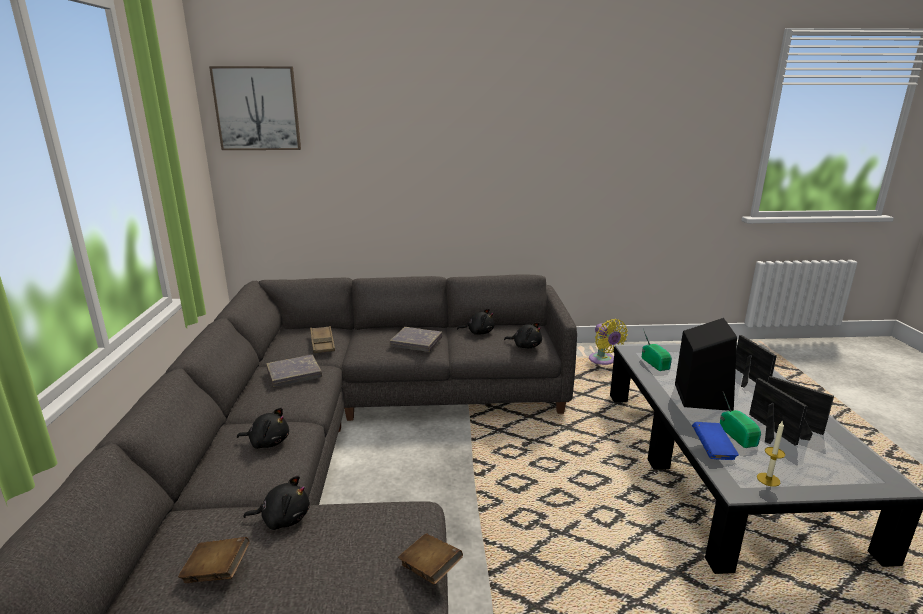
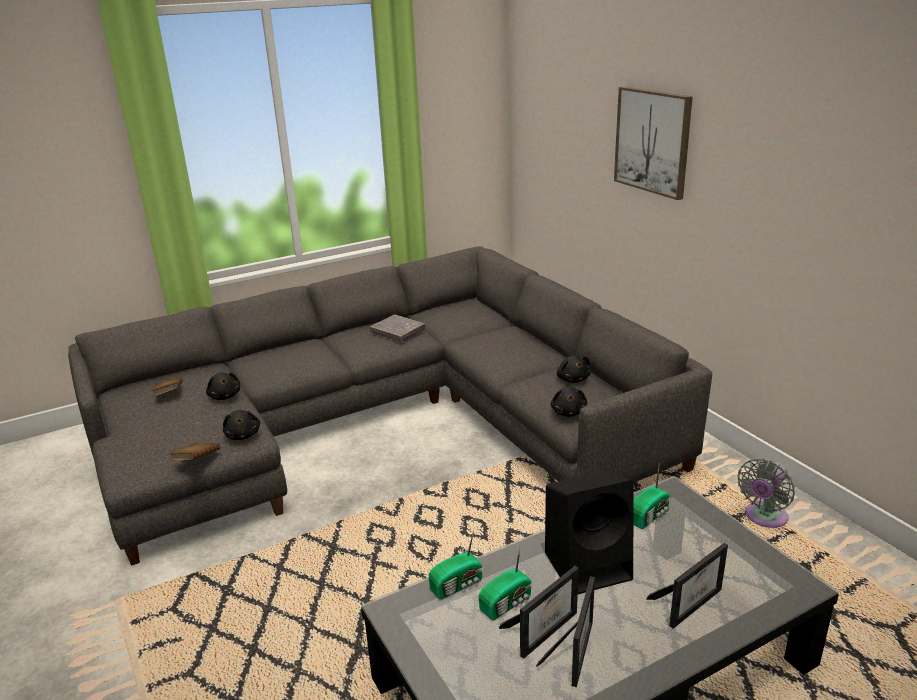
camera: 65 degrees right, 5 degrees up
(257, 109) = (538, 78): picture -> picture (653, 141)
(268, 442) = (300, 359): black plush toy -> black plush toy (243, 435)
(322, 343) = (461, 321): brown tray -> none
(416, 342) = (508, 357): grey book -> none
(603, 361) = (764, 518): yellow fan -> grey fan
(712, 450) = (458, 585): blue book -> radio
(768, 479) = (423, 632): candle -> none

